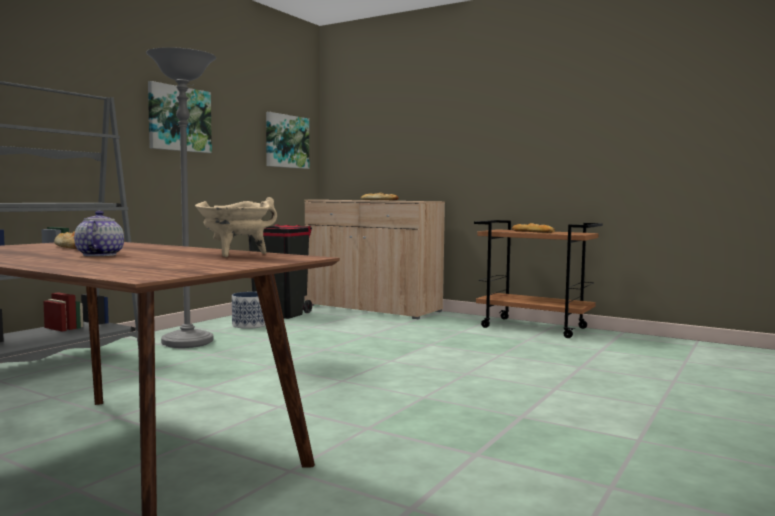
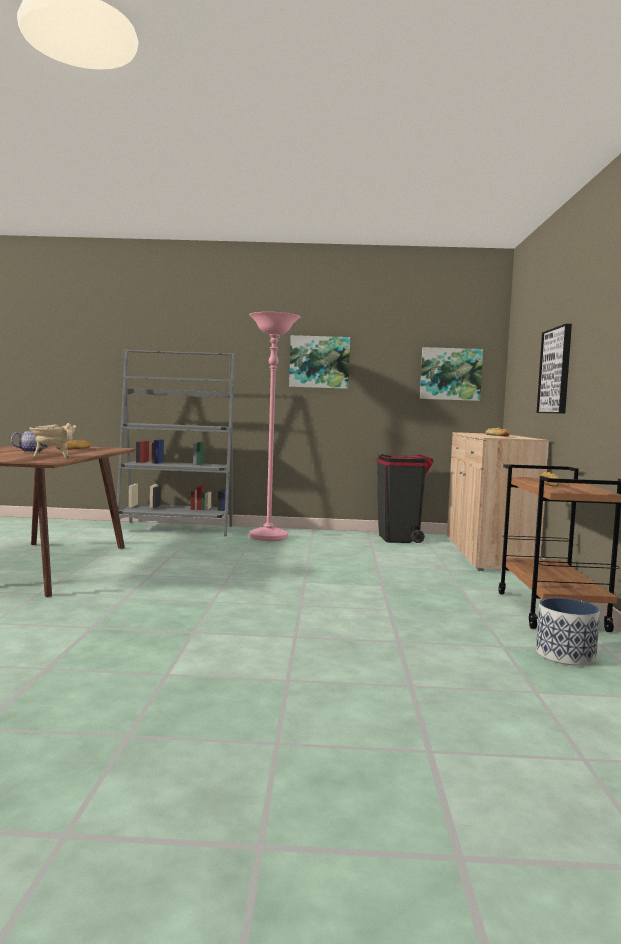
camera: 60 degrees right, 0 degrees up
(187, 342) = (268, 537): grey floor lamp -> pink floor lamp
(250, 325) = (344, 539): planter -> planter (565, 655)
(445, 144) = (556, 371): none -> picture

